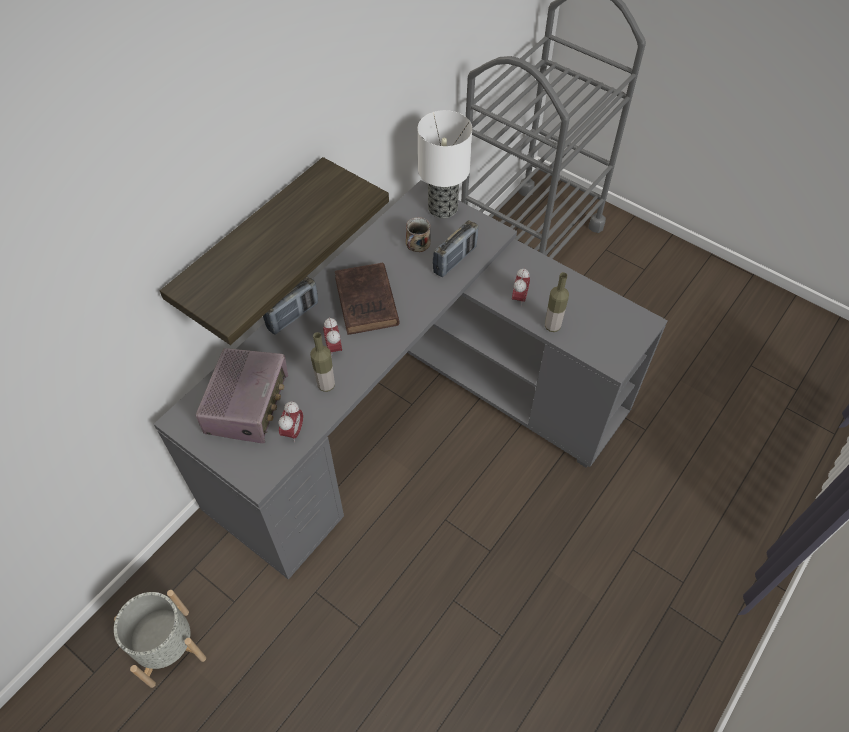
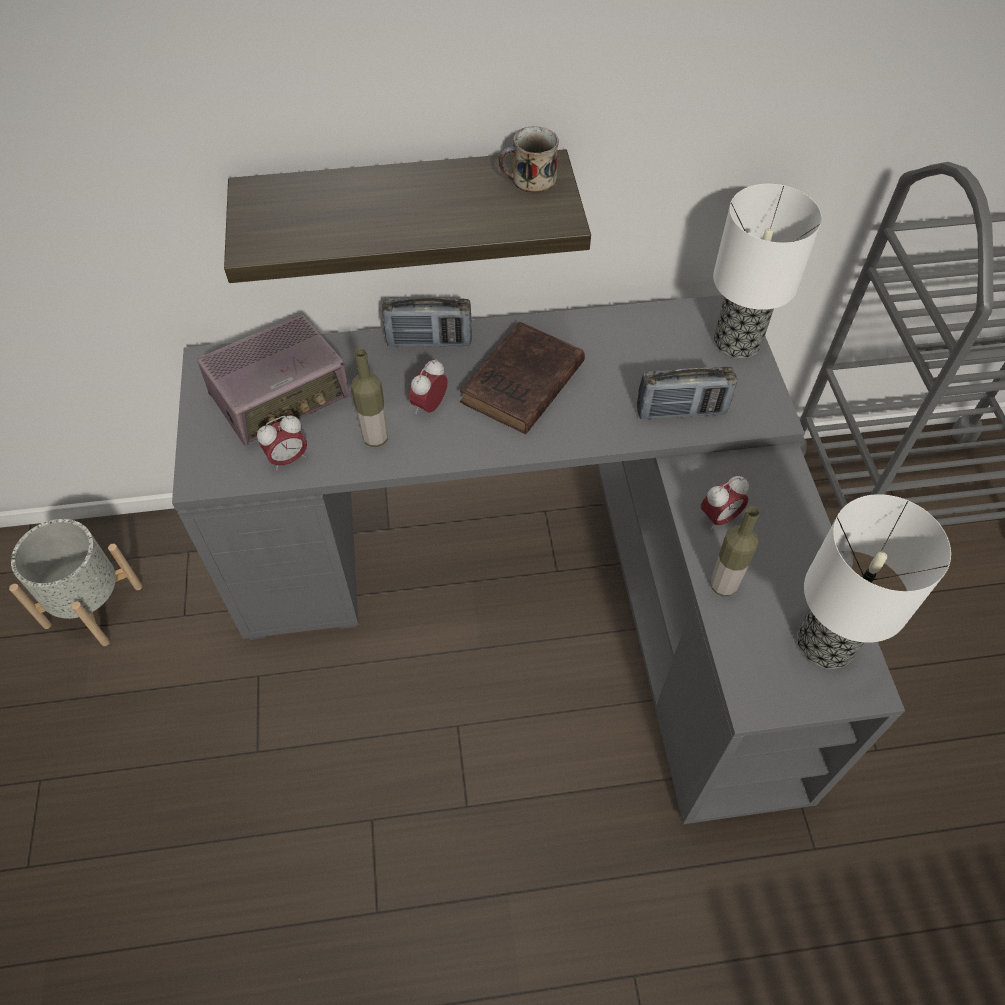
camera: 45 degrees right, 0 degrees up
(417, 244) = (656, 361): mug -> mug (531, 179)
(613, 317) = (824, 641): none -> table lamp

